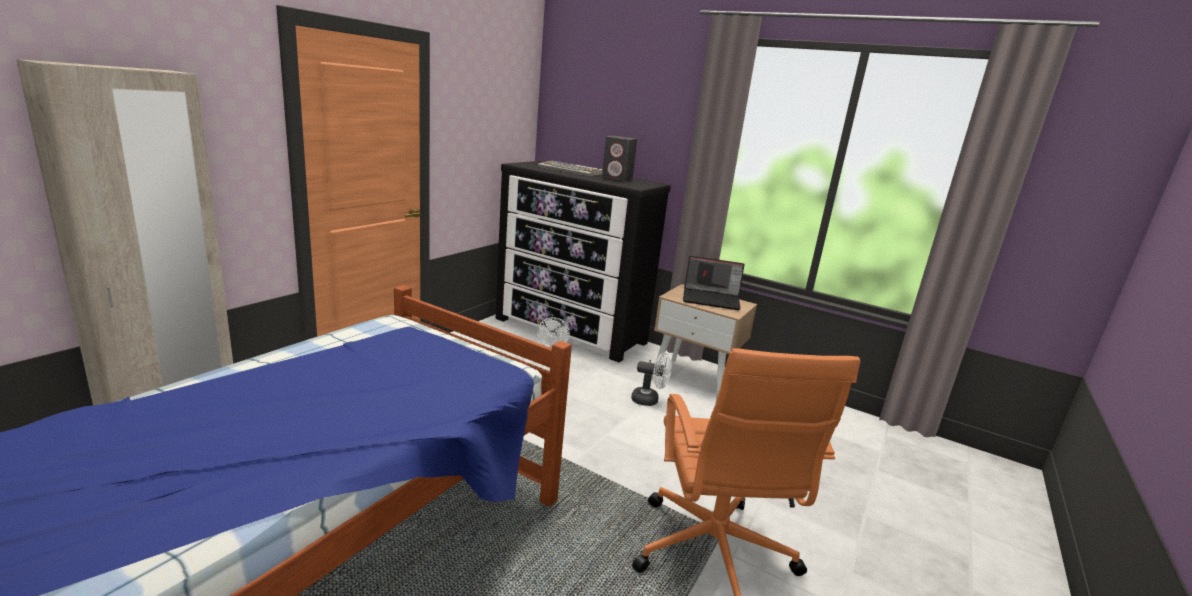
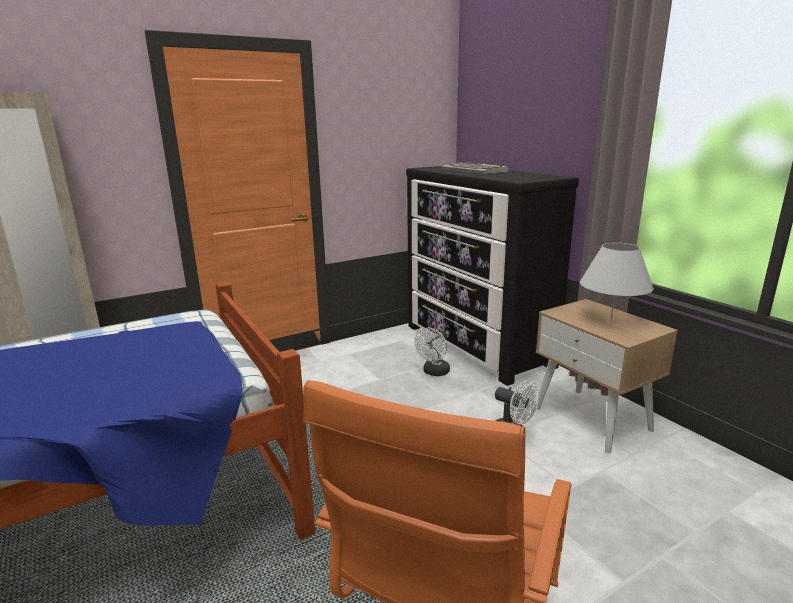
camera: 30 degrees right, 0 degrees up
(617, 179) = (515, 174): grey speaker -> none
(712, 299) = (611, 319): laptop -> white table lamp

